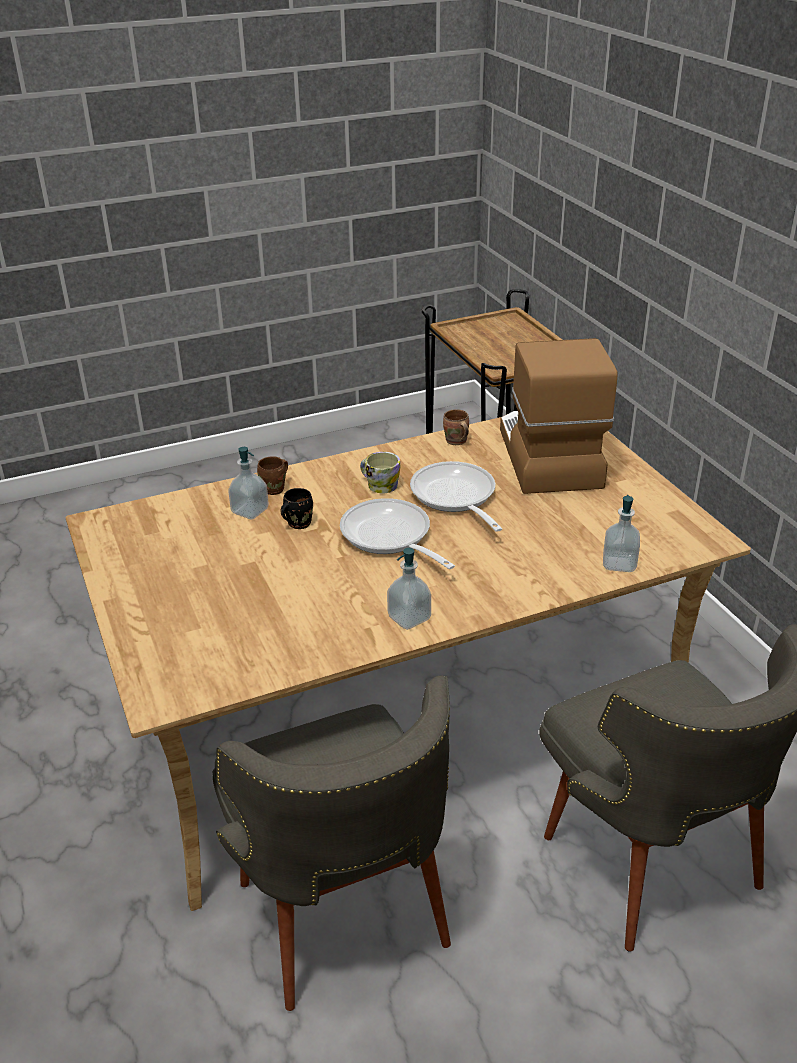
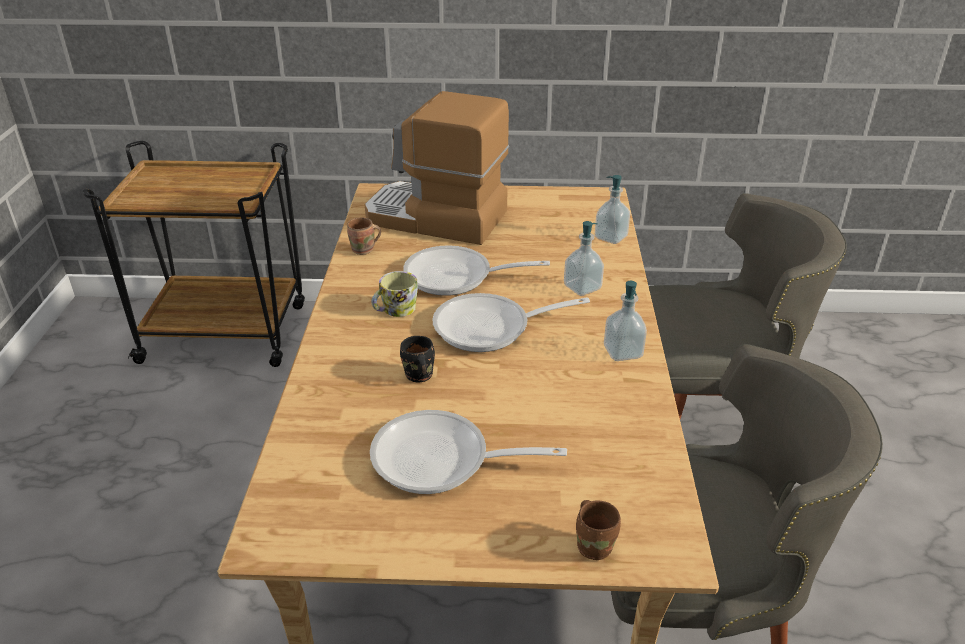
camera: 65 degrees left, 0 degrees up
(204, 564) = (441, 461): none -> frying pan
(250, 511) = (364, 403): soap dispenser -> soap dispenser (582, 287)
(275, 489) = (338, 375): brown mug -> brown mug (595, 545)

